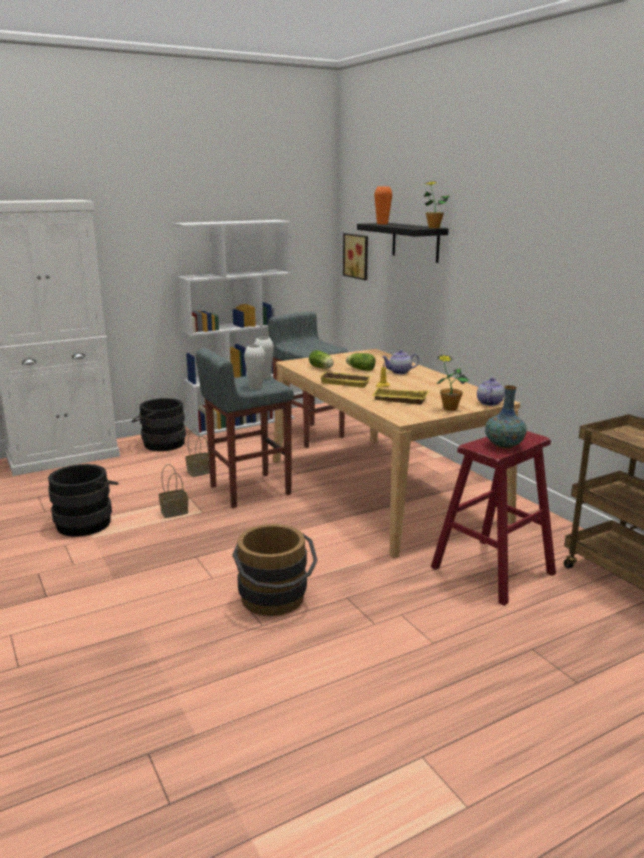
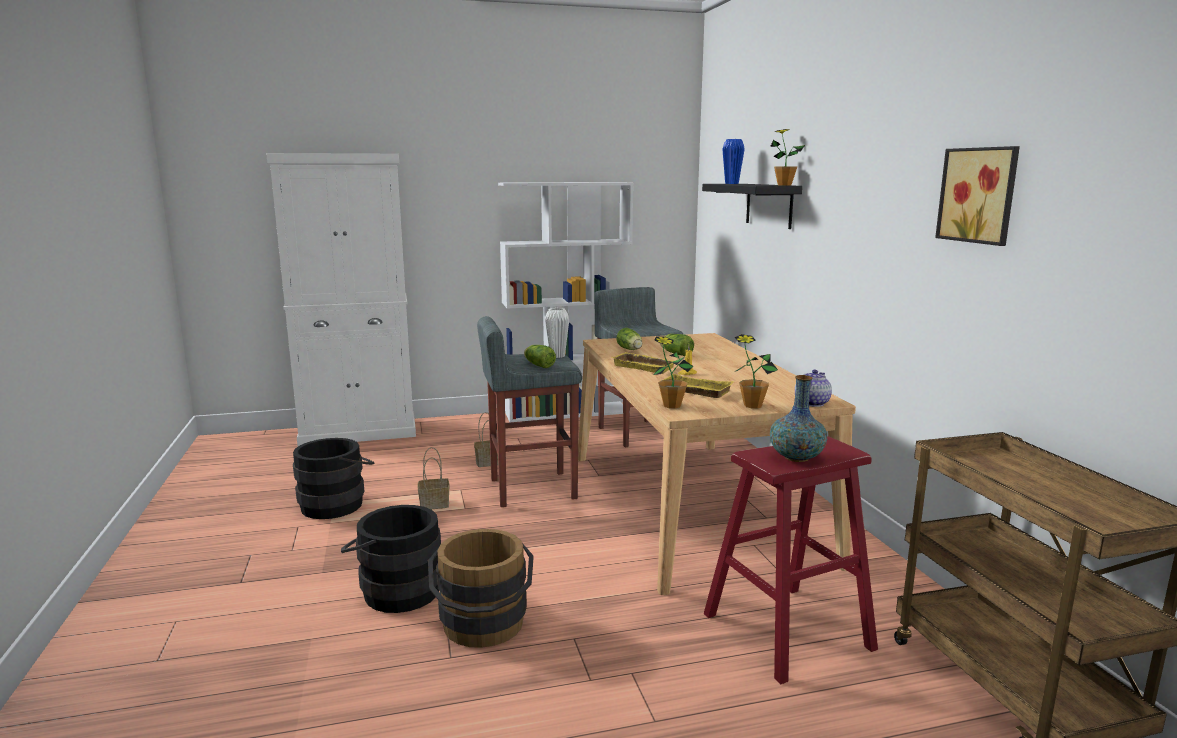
camera: 15 degrees right, 5 degrees down
(160, 443) = (466, 427): black bucket -> black bucket (396, 590)
(255, 387) = (538, 365): white vase -> lettuce
(357, 256) = (714, 225): picture -> picture (980, 195)
(382, 223) = (731, 183): orange vase -> blue vase
(392, 413) = (672, 406): none -> potted plant
(399, 372) = (722, 360): teapot -> none

